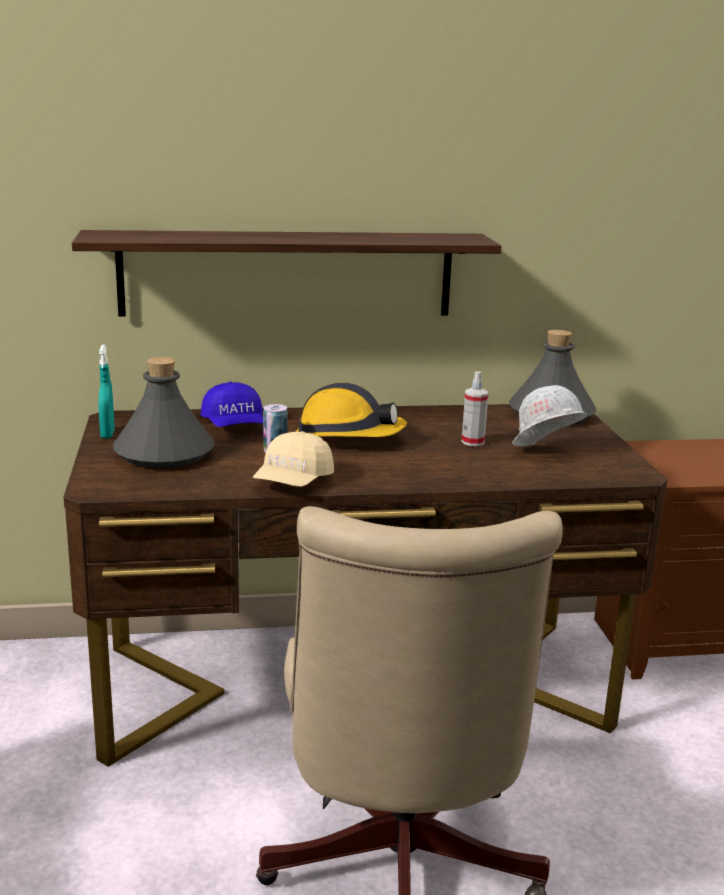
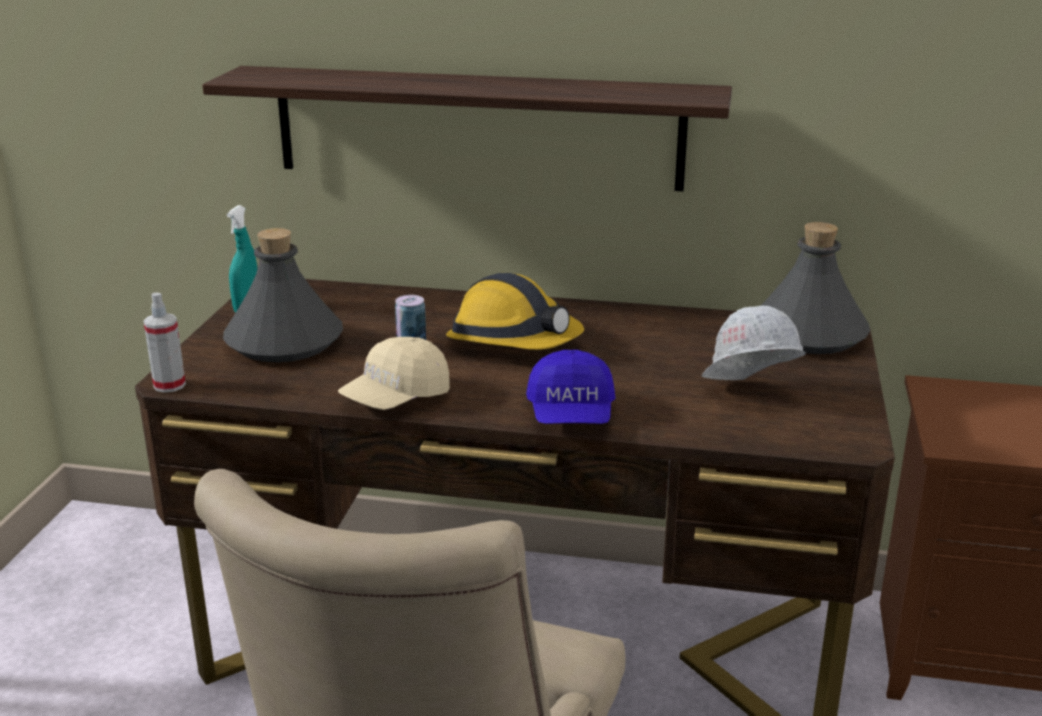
camera: 20 degrees right, 5 degrees up
(234, 426) = (394, 311): blue cap -> blue cap (571, 415)
(473, 442) = (666, 366): spray bottle -> spray bottle (169, 385)

